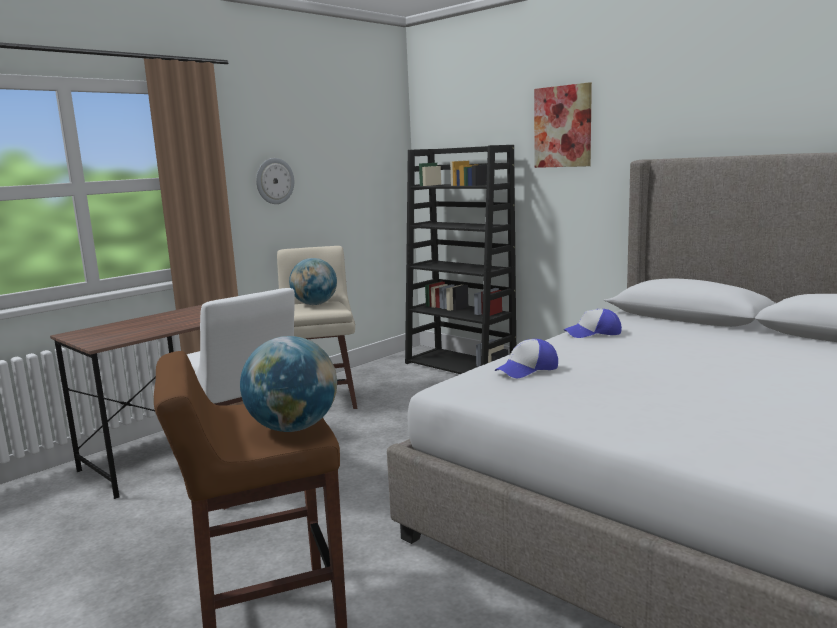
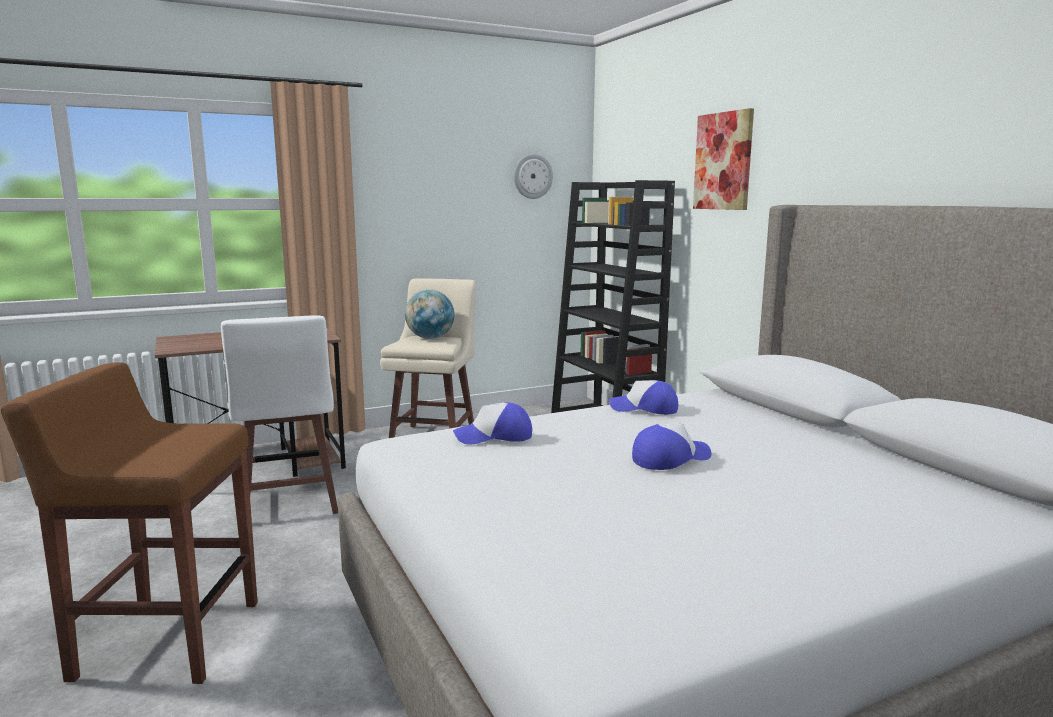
camera: 20 degrees right, 0 degrees up
(274, 181) = (415, 208): wall clock -> wall clock (532, 176)
(293, 428) = (168, 454): globe -> none
(673, 363) = (670, 458): none -> cap

